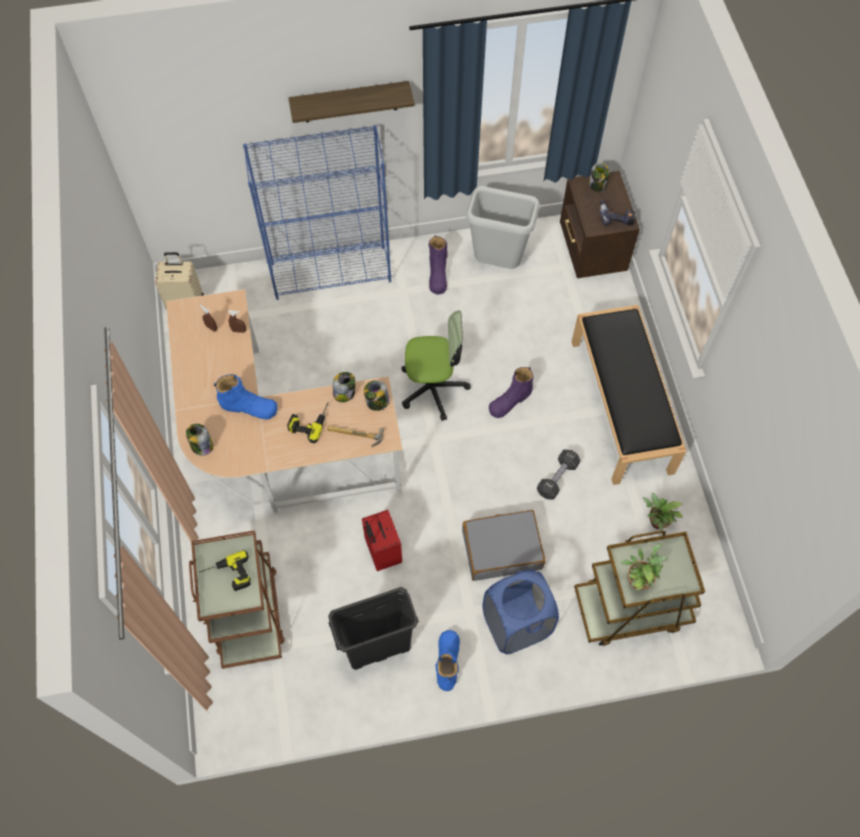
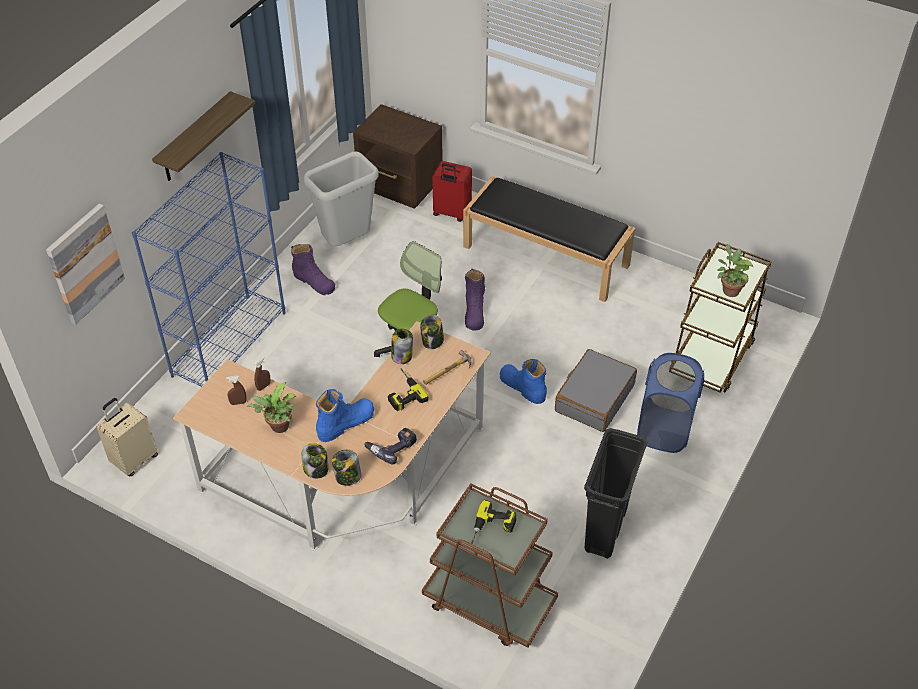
camera: 50 degrees left, 15 degrees down
(188, 144) = (84, 263): none -> picture
(382, 552) = (523, 474): red suitcase -> red suitcase (451, 213)
(447, 661) = (657, 492): blue boot -> blue boot (522, 387)
(557, 478) = (567, 328): black dumbbell -> none
(597, 185) = (379, 121): jar -> jar (316, 469)
(616, 216) = (417, 129): power drill -> power drill (391, 447)
(655, 522) = (657, 299): potted plant -> potted plant (278, 427)

